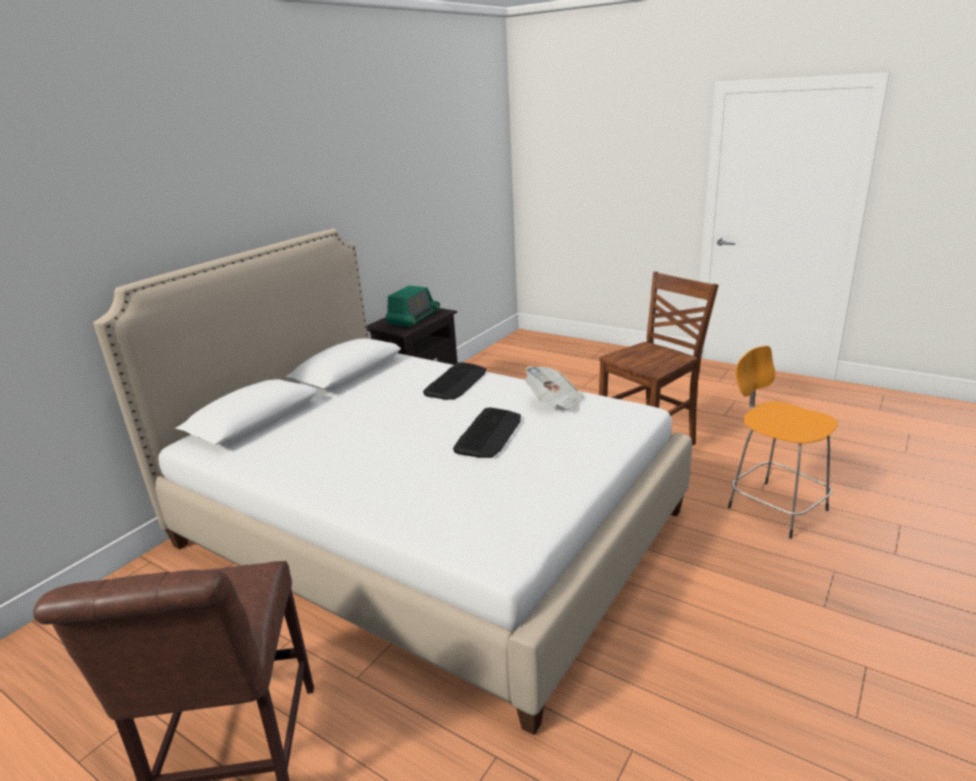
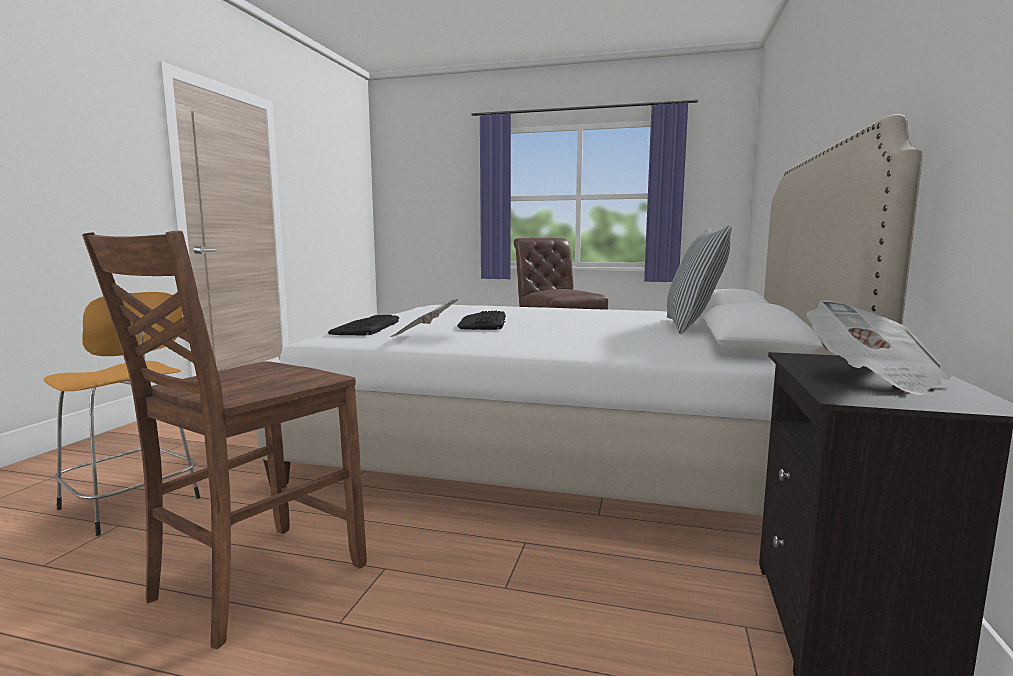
camera: 160 degrees right, 15 degrees down
(316, 408) = (692, 326): none -> pillow
(413, 318) = (872, 378): radio -> newspaper
(456, 382) = (573, 344): keyboard -> keyboard (365, 327)

